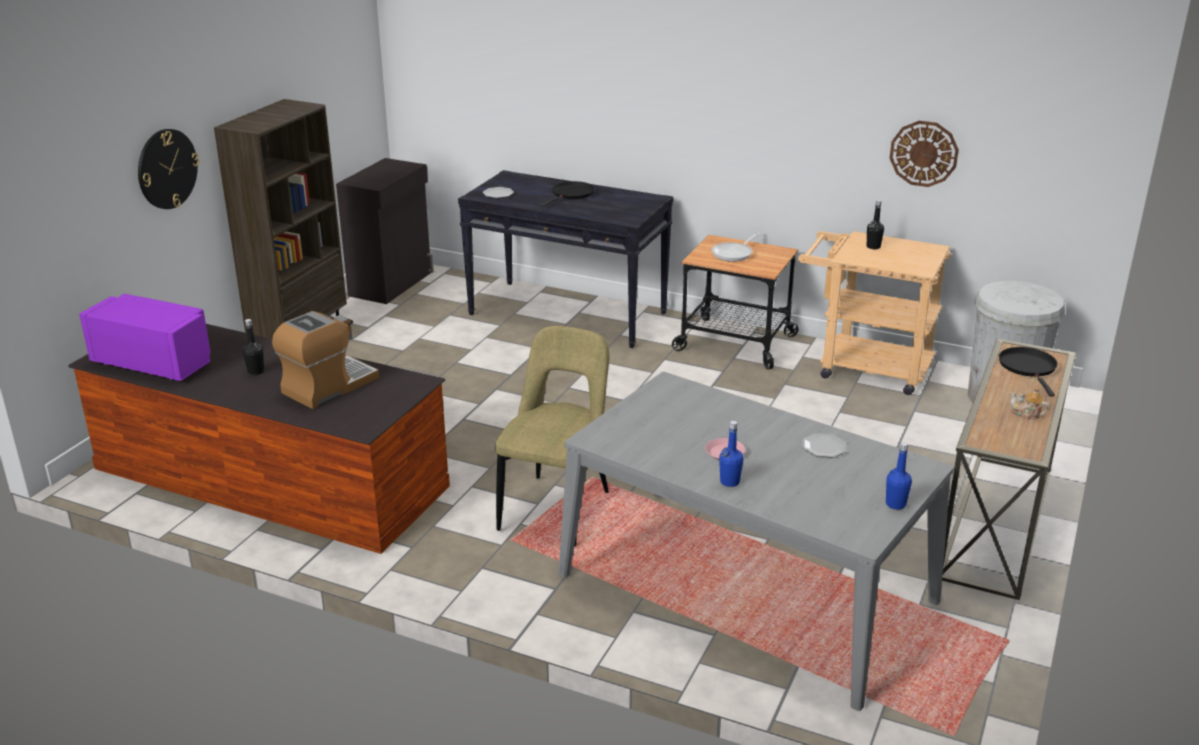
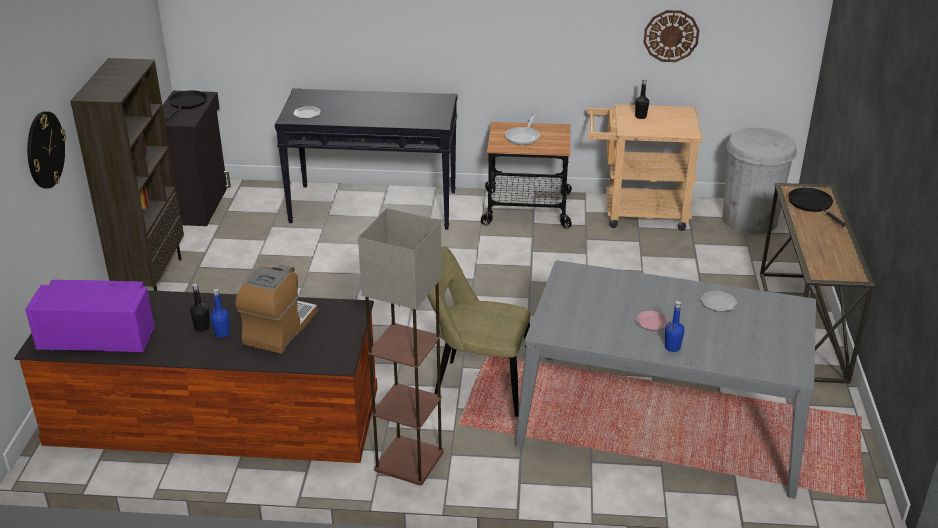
camera: 20 degrees left, 5 degrees up
(433, 564) = (409, 461): none -> floor lamp
(557, 507) = (477, 387): beige chair -> beige chair turned 75 degrees counterclockwise
(571, 194) = (371, 104): black frying pan -> black frying pan (187, 104)
(895, 504) = (798, 339): blue bottle -> blue bottle (222, 333)
(1026, 414) = (834, 244): teapot -> none

